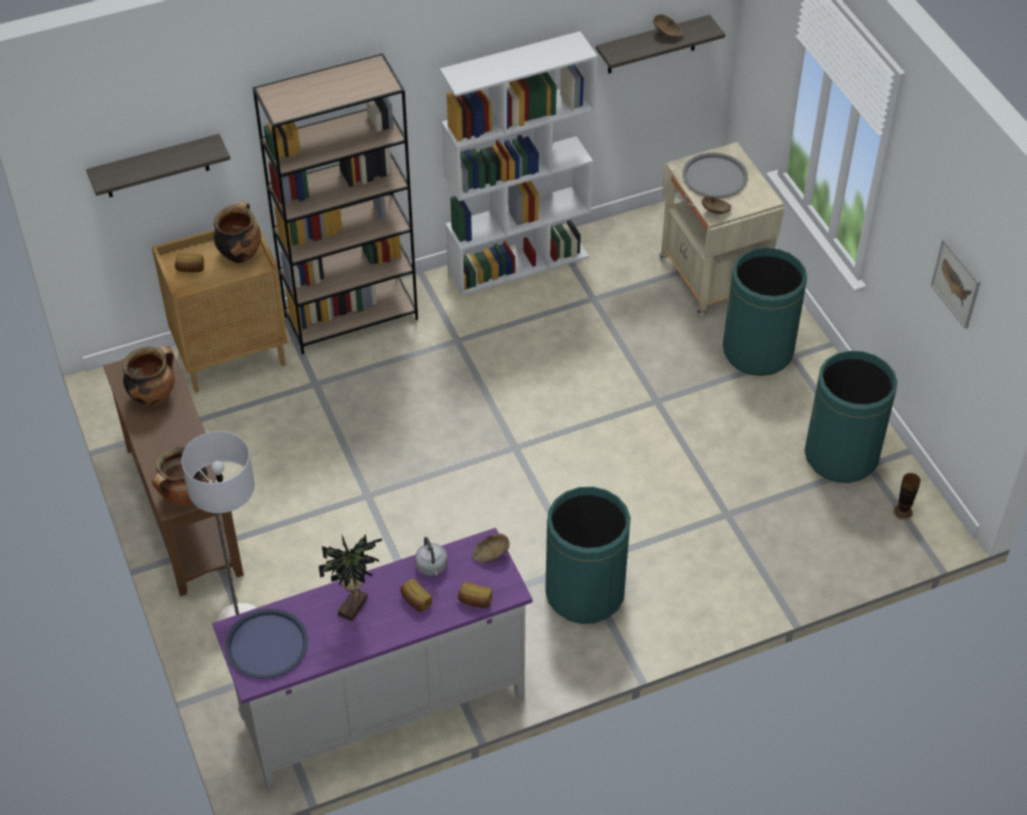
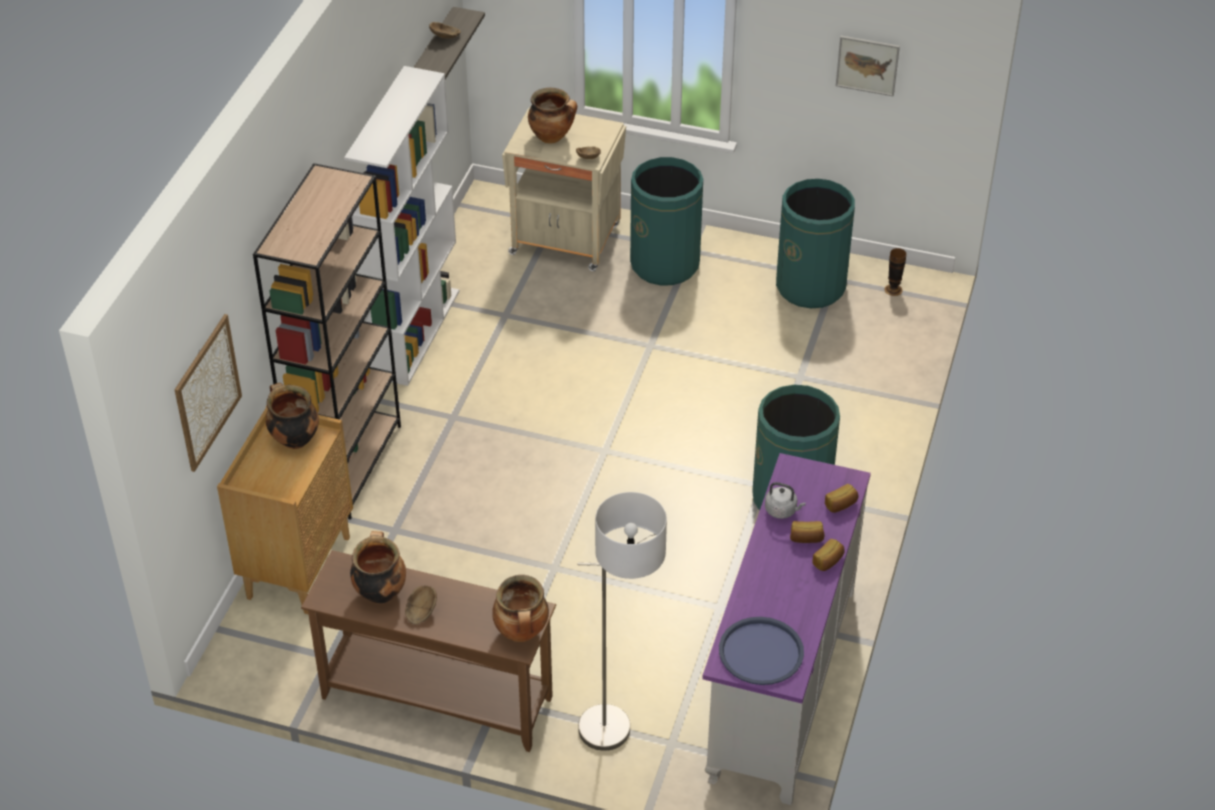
camera: 50 degrees left, 5 degrees down
(156, 167) = (207, 391): shelf -> picture
(190, 269) = (271, 479): bread -> bread (828, 561)
(355, 607) = (776, 577): potted plant -> none
(490, 554) = (803, 471): brown bowl -> brown bowl (420, 612)
(715, 176) = (552, 137): grey tray -> cooking pot

